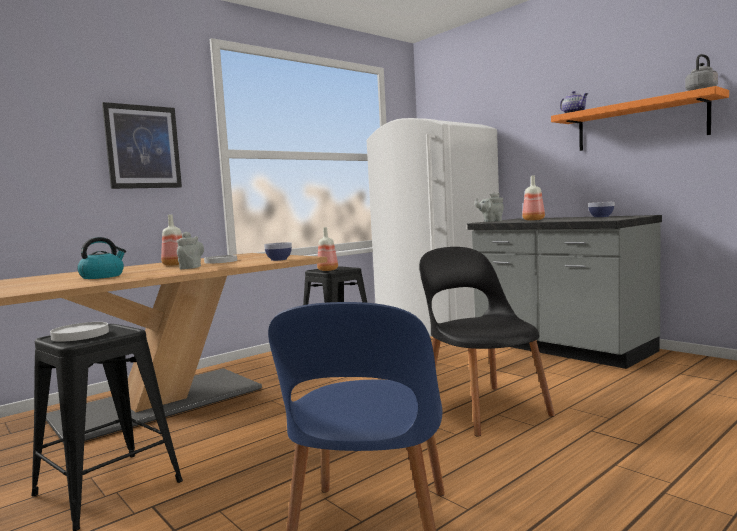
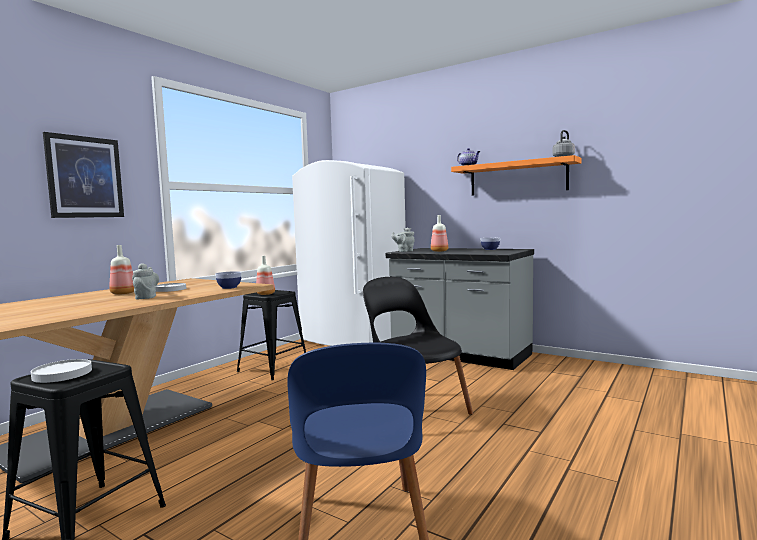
camera: 15 degrees left, 0 degrees up
(102, 276) = (56, 309): kettle -> none

